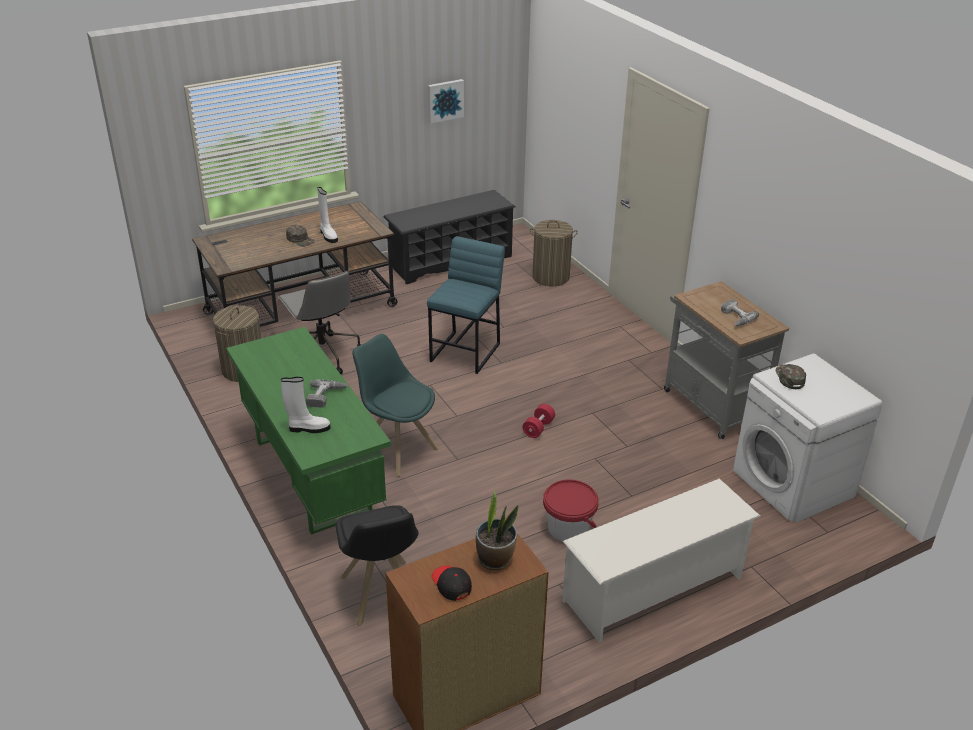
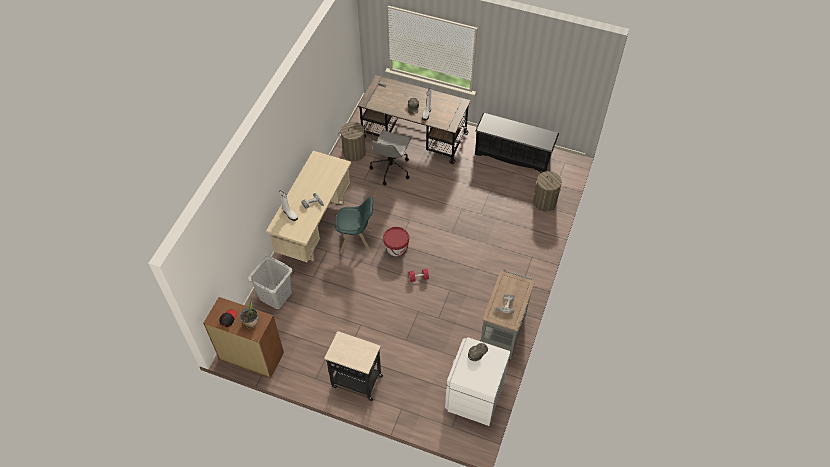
camera: 50 degrees right, 20 degrees up
(311, 476) = (315, 226): green desk -> beige desk
(381, 593) = (275, 296): black chair -> grey laundry basket
(397, 449) = (356, 241): turquoise chair -> turquoise chair turned 90 degrees clockwise
(445, 100) = (540, 73): picture -> none
(466, 351) = (446, 214): blue stool -> none
(568, 528) = (365, 330): red bucket -> red bucket (396, 248)
(653, 589) = (356, 381): white shoe rack -> cart

